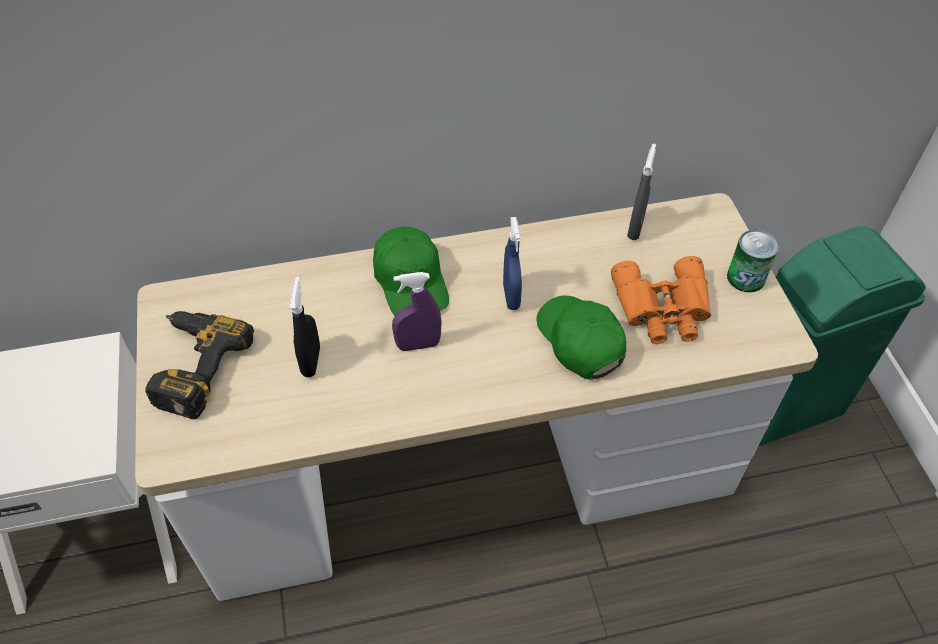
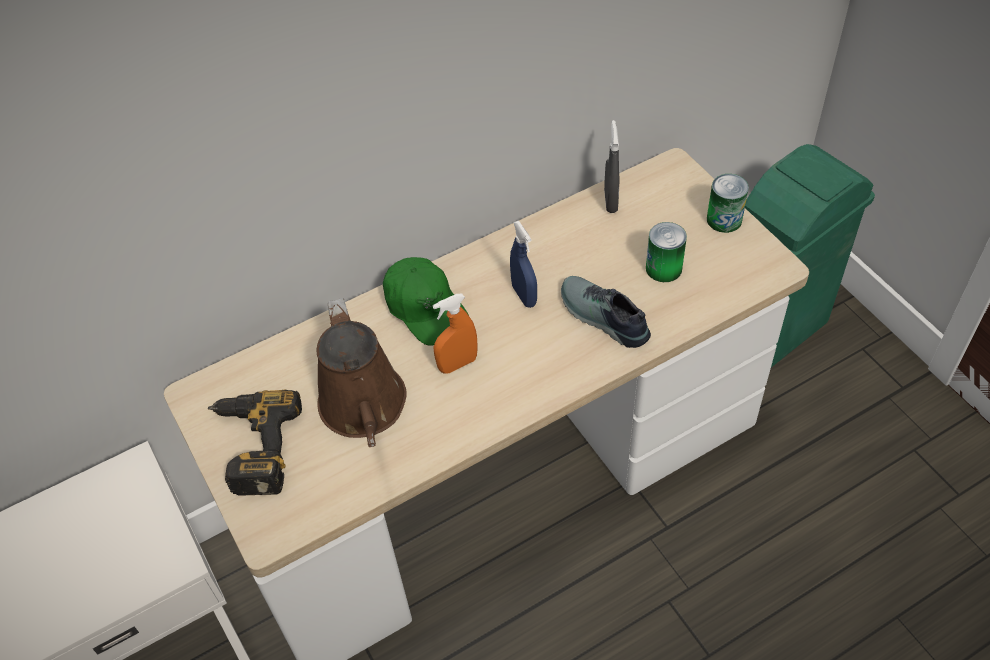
camera: 15 degrees left, 0 degrees up
(311, 361) = (364, 408): black spray bottle -> brown watering can
(418, 345) = (457, 364): purple spray bottle -> orange spray bottle
(580, 341) = (602, 318): green cap -> shoe
(663, 309) = (663, 268): orange binoculars -> can

